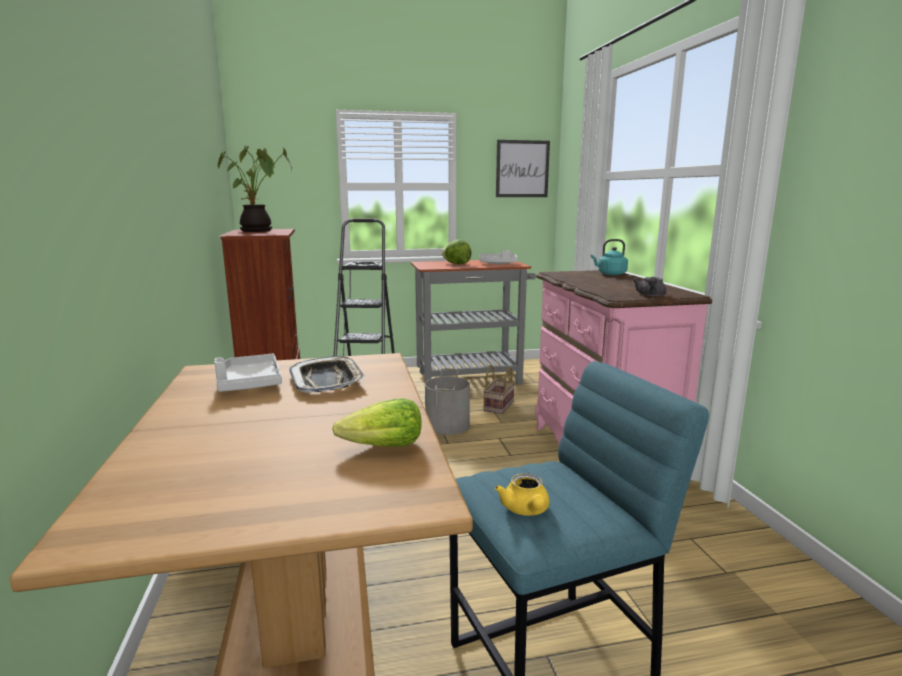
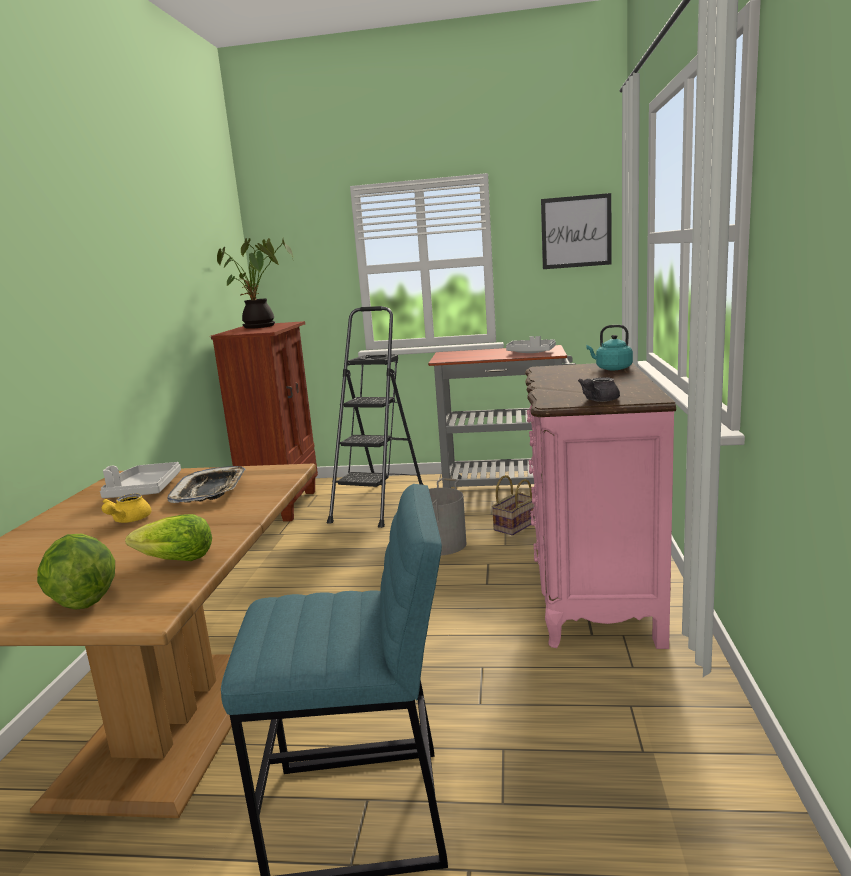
camera: 20 degrees right, 0 degrees up
(456, 264) = (481, 354): lettuce -> lettuce (82, 600)
(526, 510) = (277, 636): yellow teapot -> yellow teapot (128, 520)

